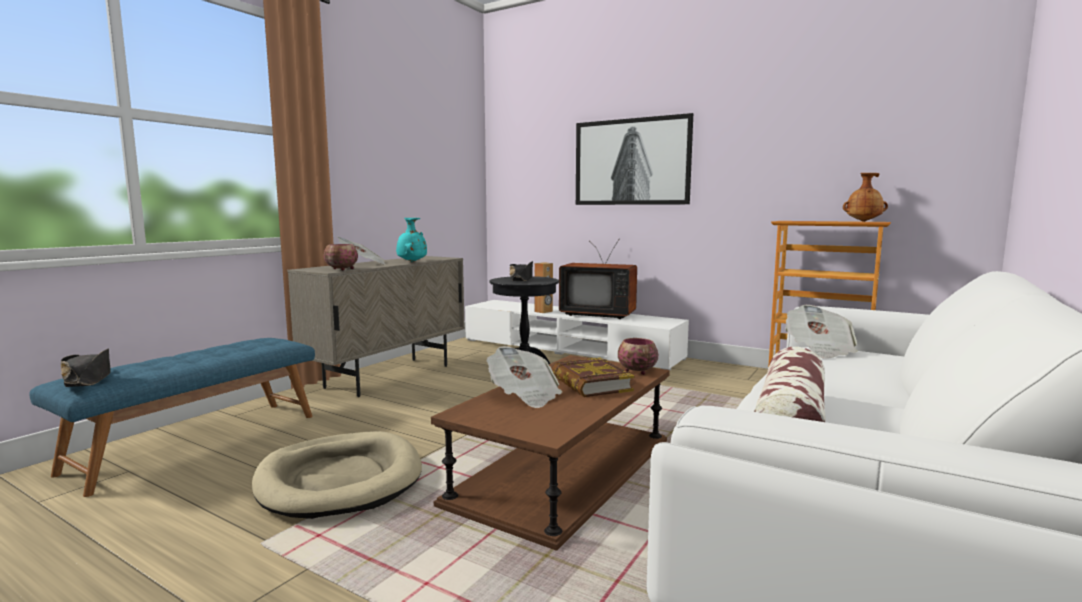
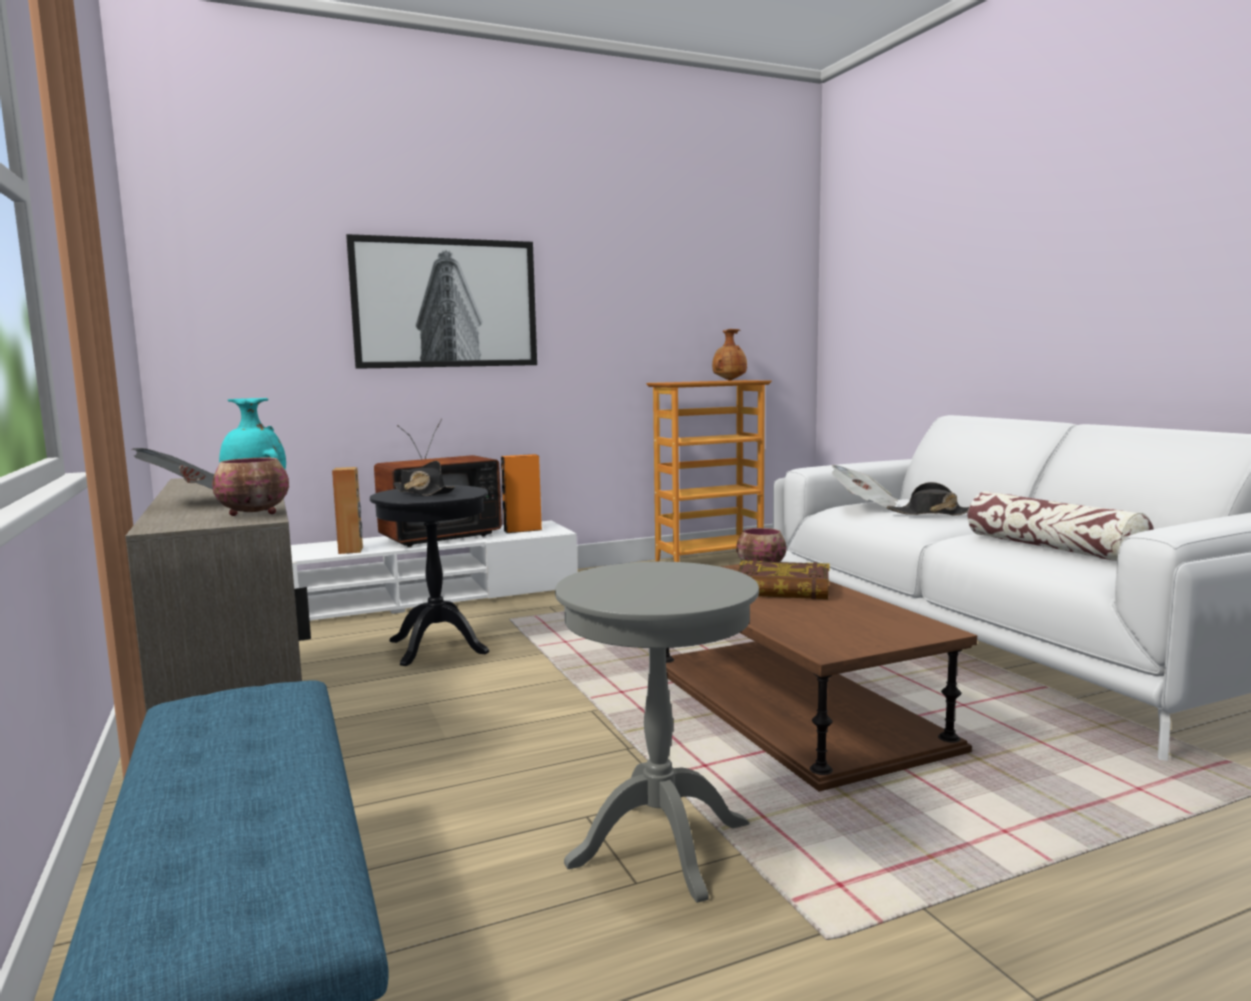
camera: 55 degrees left, 0 degrees up
(88, 379) = (229, 905): black hat -> black hat (932, 513)
(340, 480) = (660, 844): beige dog bed -> grey side table
(524, 396) = (792, 617): newspaper -> none
(649, 321) = (522, 530): none -> orange speaker

